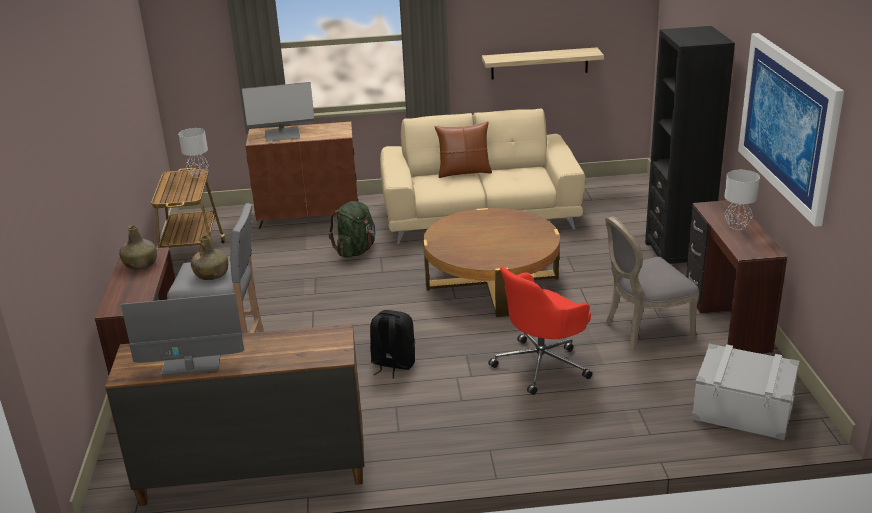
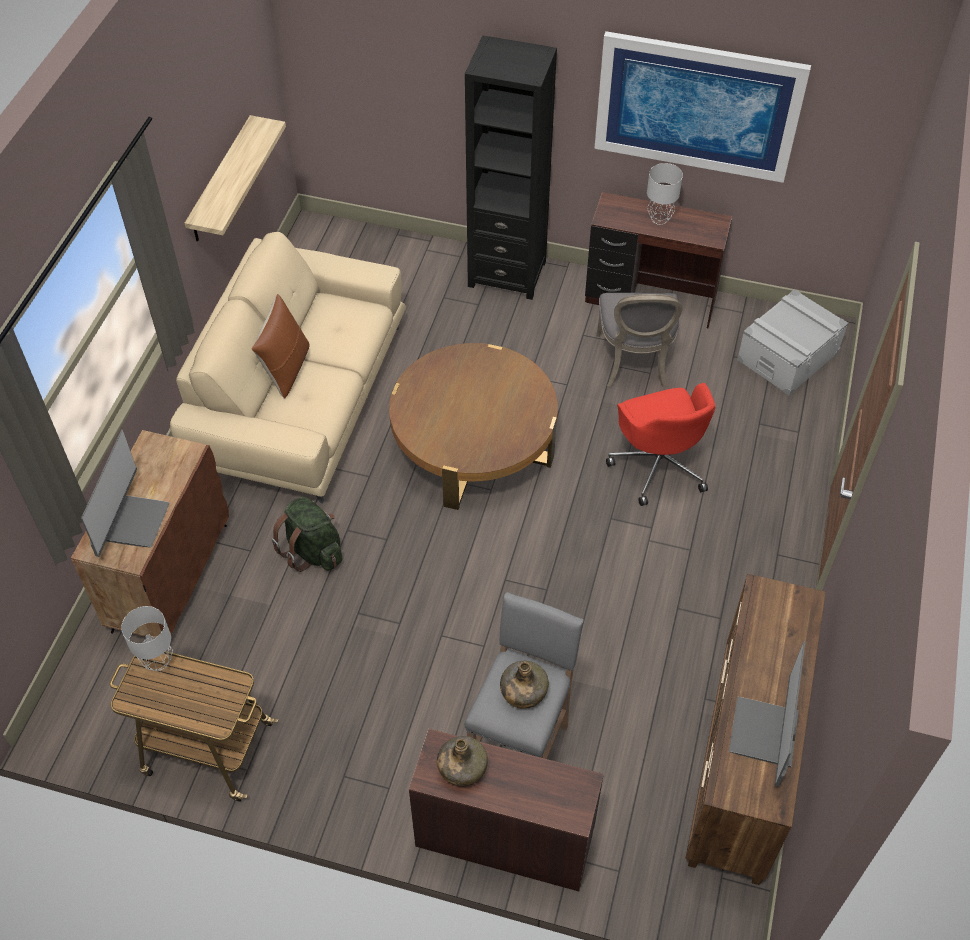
camera: 70 degrees left, 25 degrees up
(392, 364) = (598, 588): black backpack -> none

